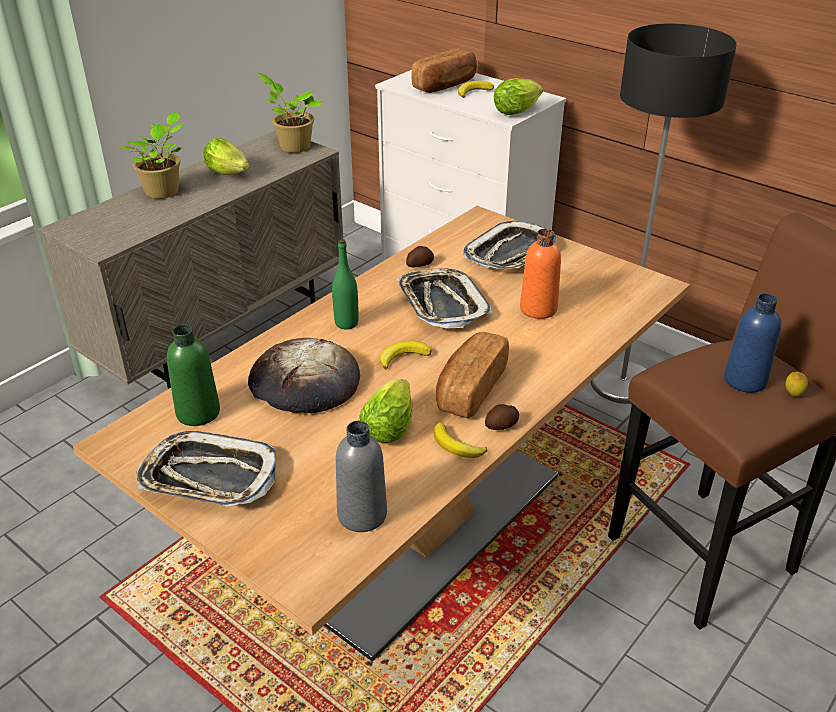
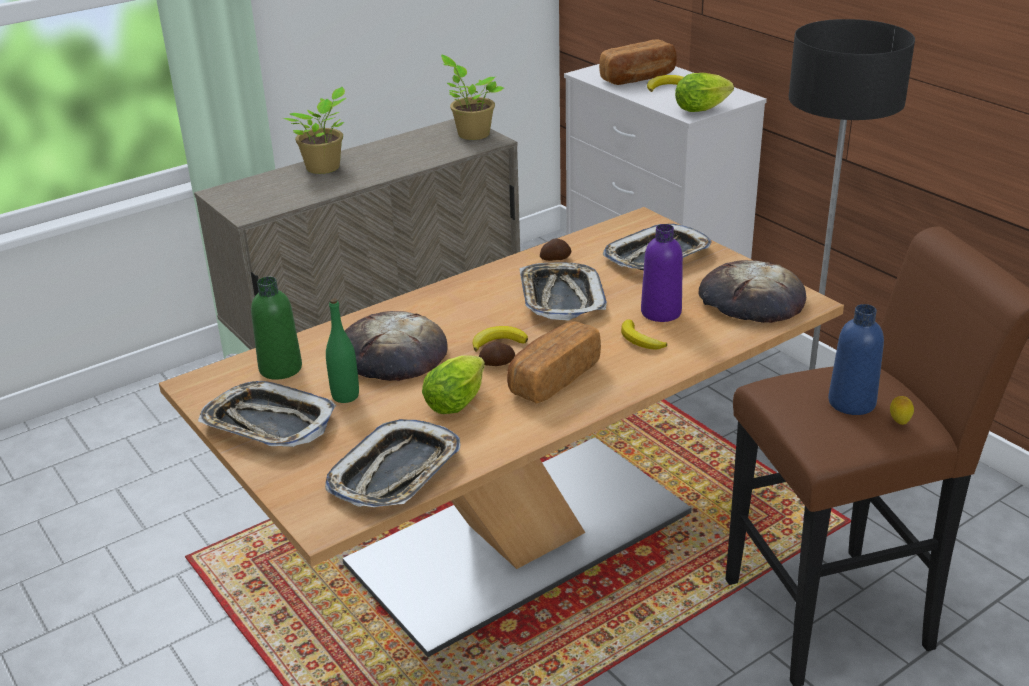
camera: 15 degrees right, 5 degrees down
(230, 174) = (396, 155): lettuce -> none
(346, 323) = (455, 306): green bottle -> green bottle (345, 396)
(362, 514) = (396, 473): grey bottle -> tray
(456, 446) = (515, 427): banana -> banana (640, 340)
(502, 426) = (570, 415): potato -> potato (497, 364)
(538, 309) = (661, 312): orange bottle -> purple bottle
(610, 287) = (750, 299): none -> bread

